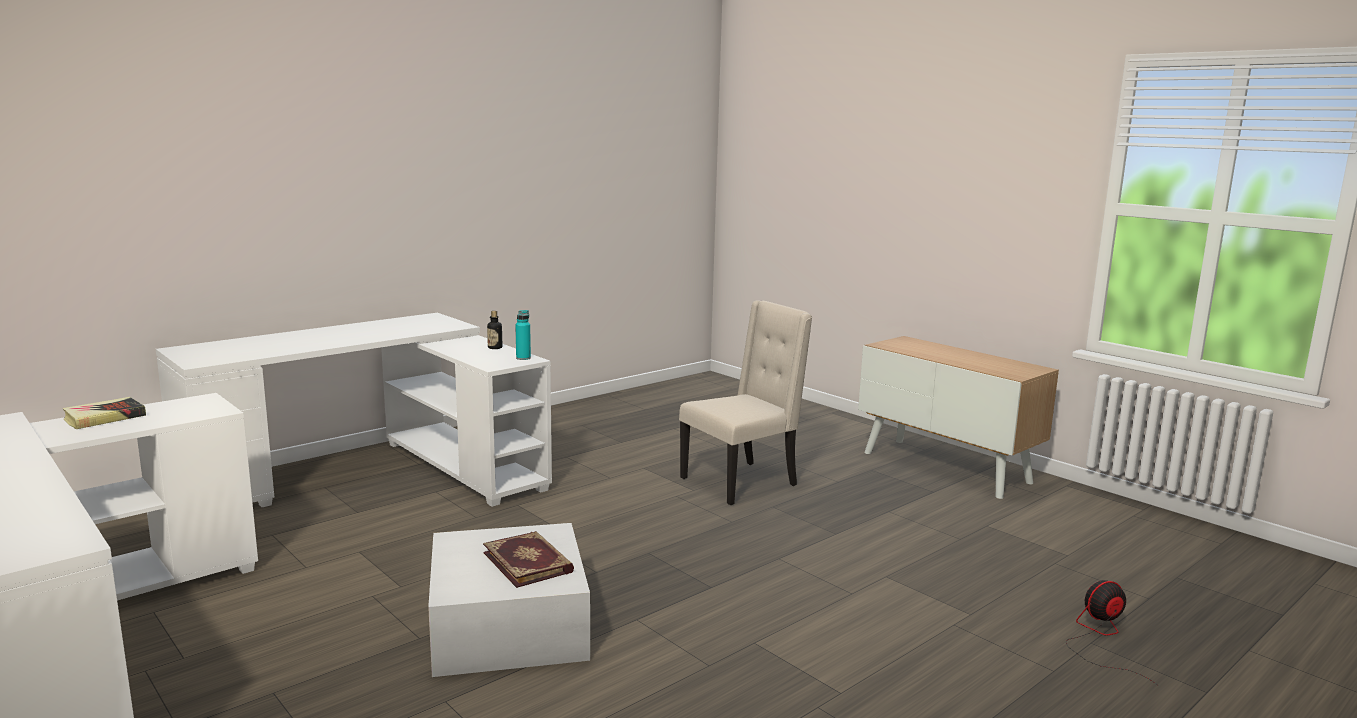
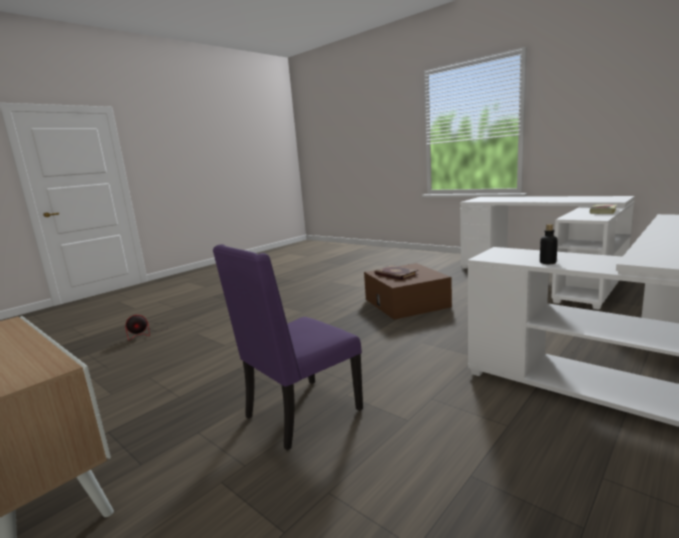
camera: 175 degrees right, 0 degrees up
(508, 625) = (406, 303): white storage box -> brown storage box
(523, 358) = (494, 258): turquoise bottle -> none
(741, 482) = (300, 414): beige chair -> purple chair

